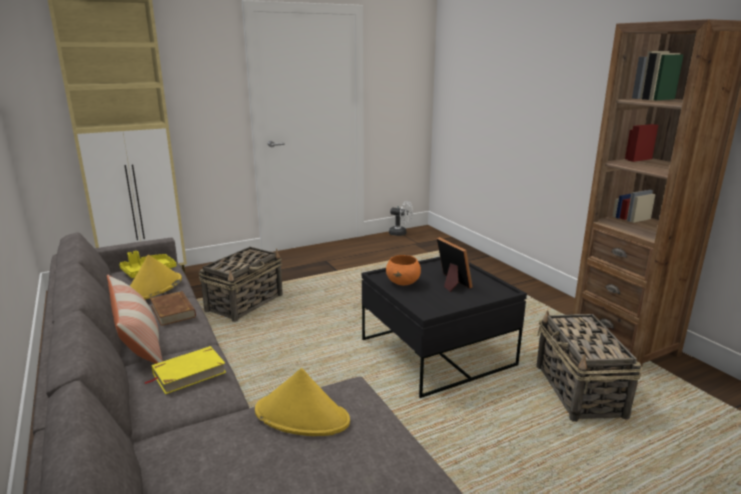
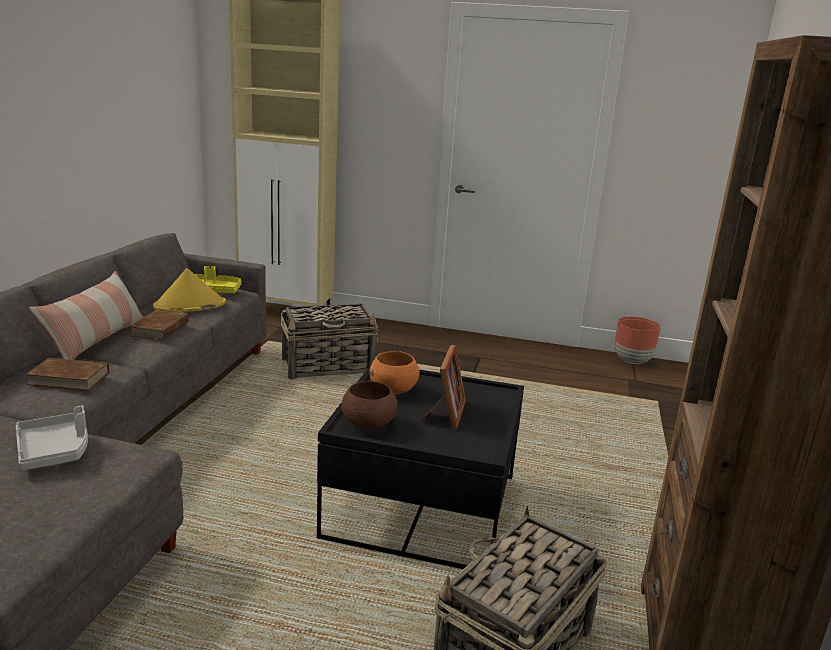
camera: 40 degrees right, 0 degrees up
(189, 373) = (69, 378): yellow book -> brown book
(302, 416) = (54, 451): yellow hat -> grey tray
(400, 233) = (632, 361): white fan -> brown planter
(431, 305) = (368, 424): none -> brown bowl

